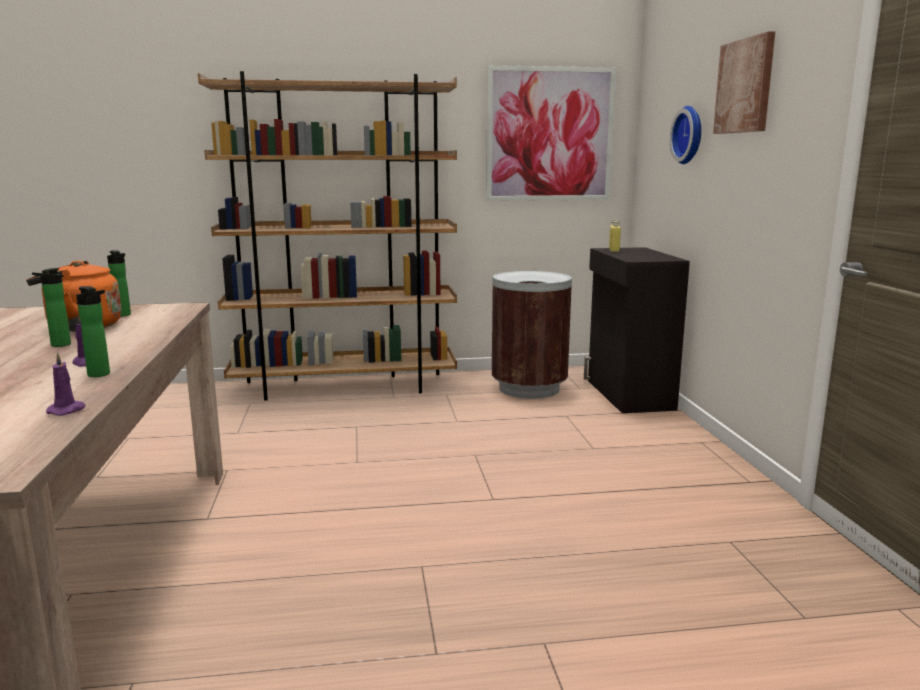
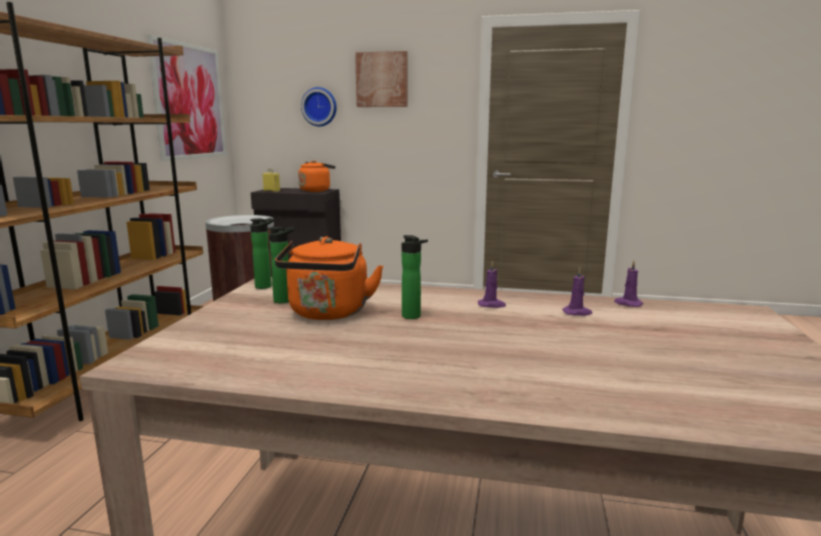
camera: 70 degrees left, 0 degrees up
(41, 391) = (577, 313): none -> purple candle
(101, 375) = (535, 299): bottle -> bottle (266, 286)
(651, 257) = (316, 190): none -> orange kettle

